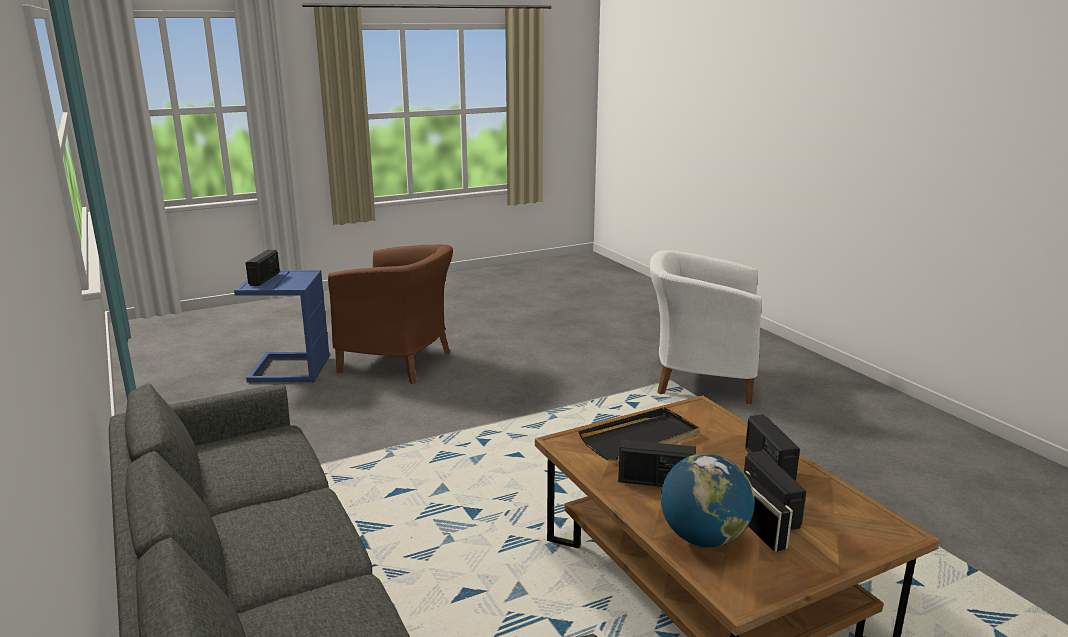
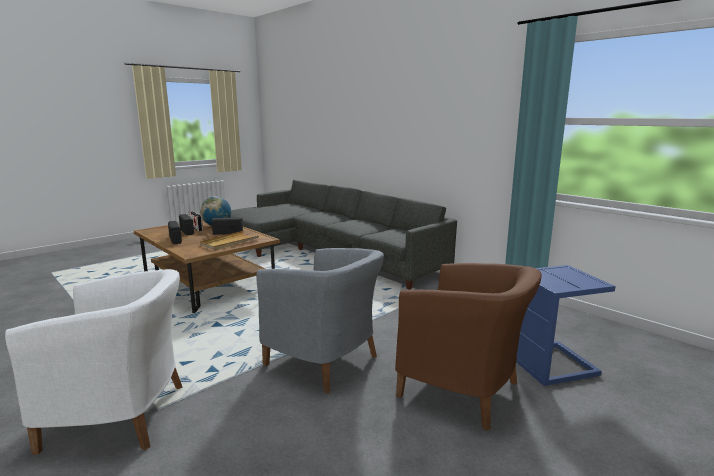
camera: 165 degrees right, 5 degrees down
(265, 279) = (574, 276): radio -> none
(400, 362) = (463, 391): brown armchair -> brown armchair turned 150 degrees counterclockwise
(509, 399) = (325, 362): none -> grey armchair
(640, 438) = (229, 242): black tray -> beige tray

